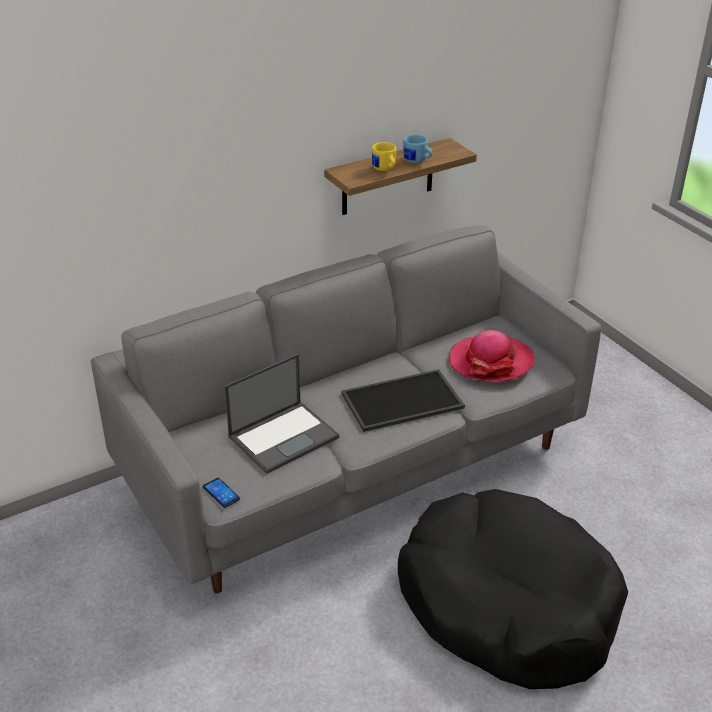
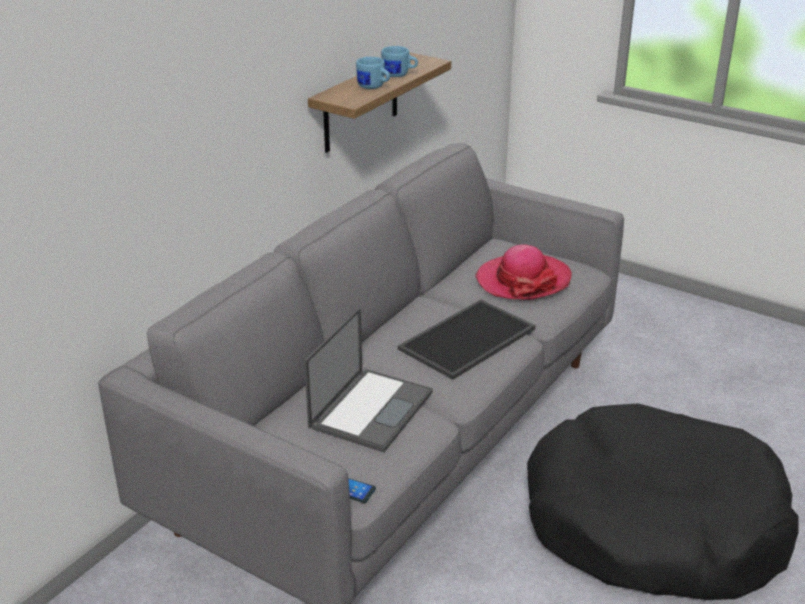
camera: 25 degrees left, 5 degrees down
(385, 169) = (374, 87): yellow mug -> blue mug

